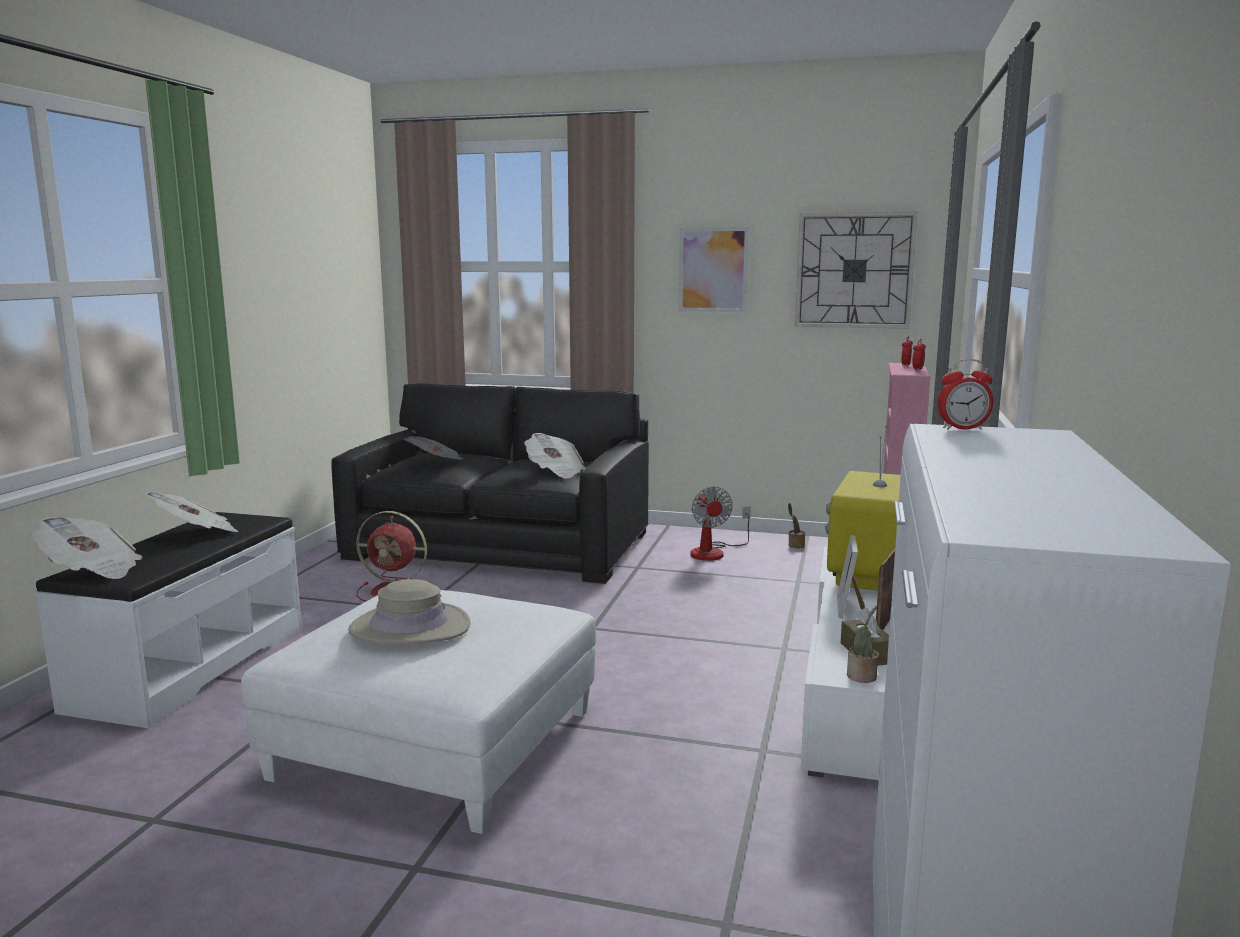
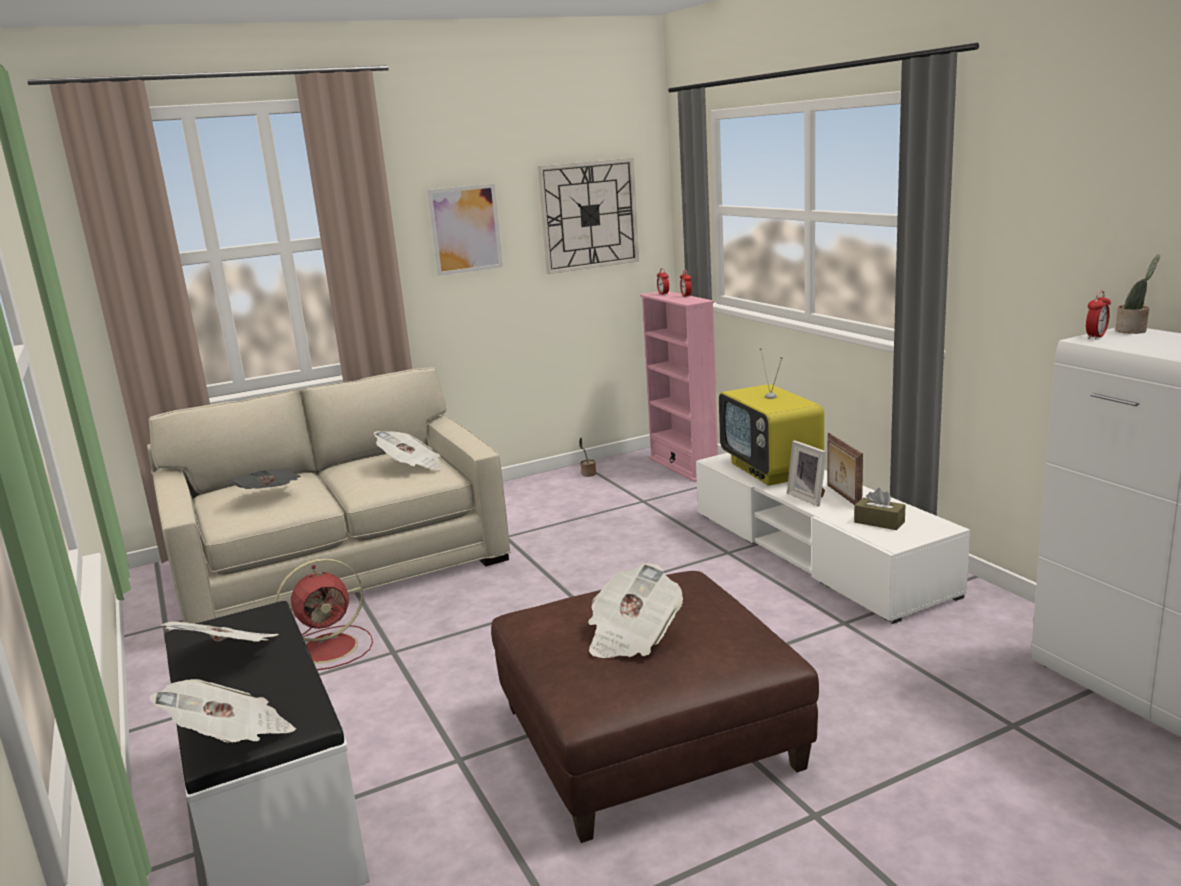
camera: 40 degrees left, 5 degrees up
(410, 627) = (632, 636): beige hat -> newspaper
(435, 743) = (646, 737): white ottoman -> brown ottoman
(502, 545) = (341, 564): black sofa -> beige sofa
(714, 552) = (539, 501): fan -> none
(862, 677) = (909, 537): potted plant -> potted plant (1133, 331)

